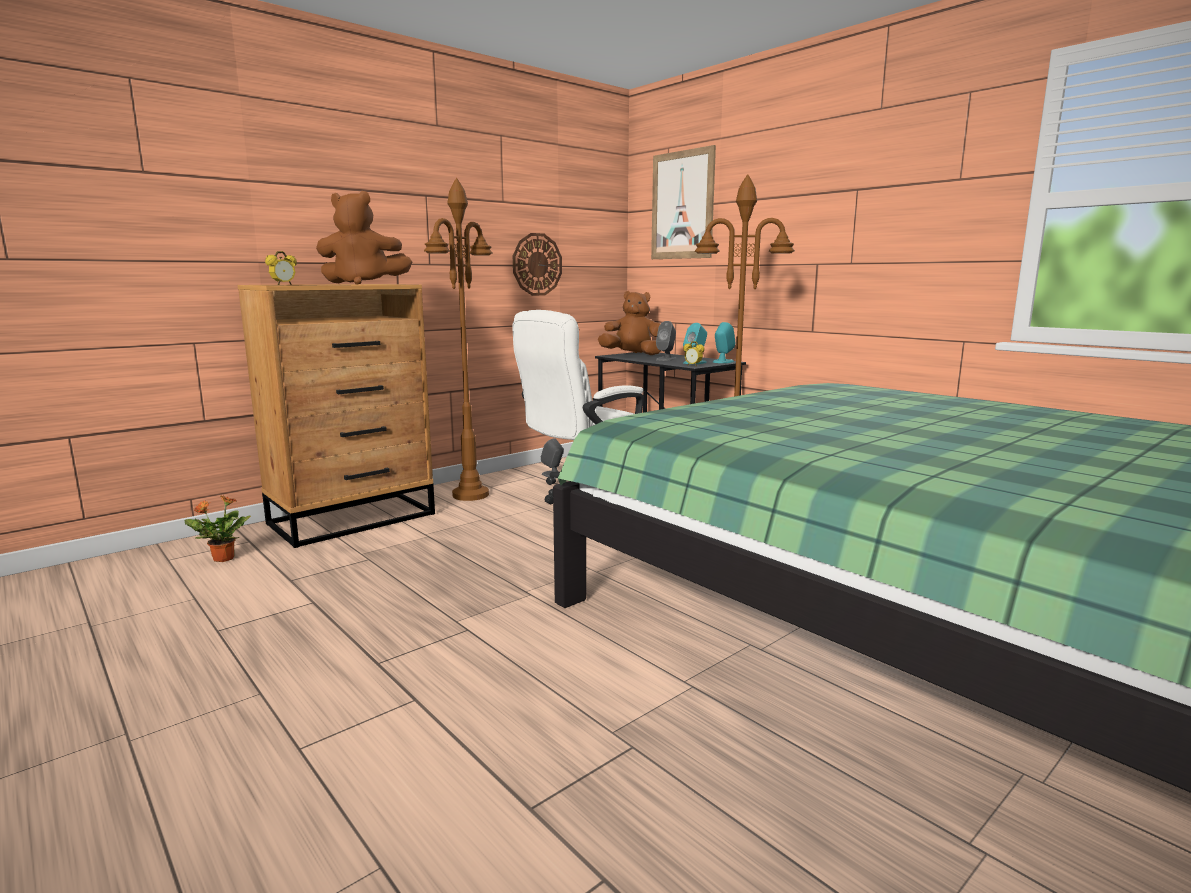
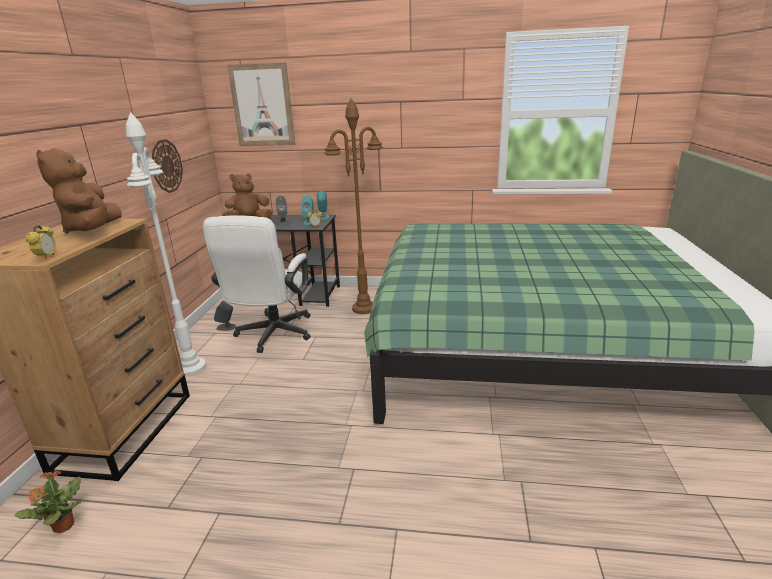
camera: 40 degrees left, 10 degrees up
(363, 284) = (93, 230): brown plush toy -> brown plush toy turned 120 degrees clockwise
(470, 495) = (191, 368): brown floor lamp -> white floor lamp

